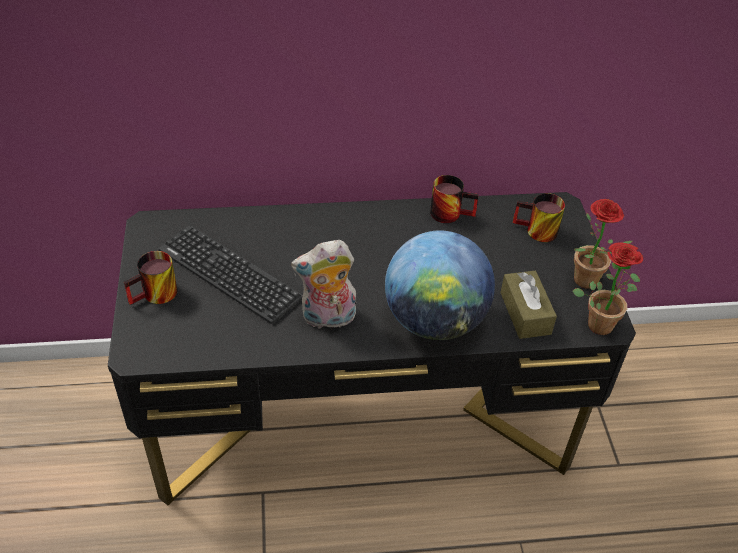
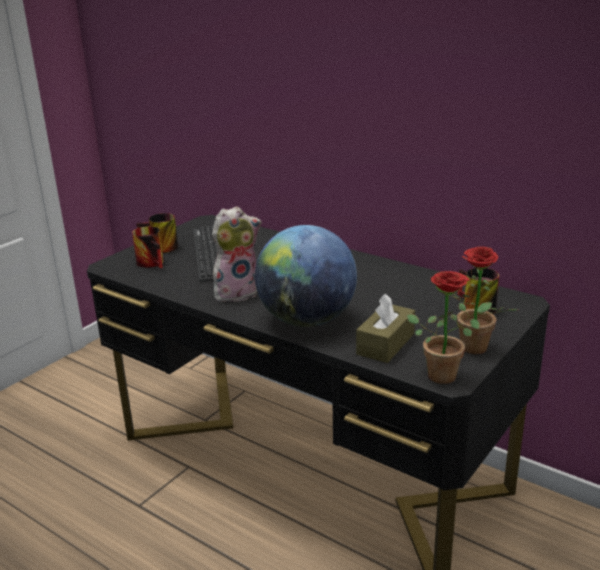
camera: 45 degrees right, 20 degrees down
(327, 319) = (237, 292): plush toy -> plush toy turned 120 degrees clockwise
(451, 212) = (416, 275): mug -> mug (154, 263)

